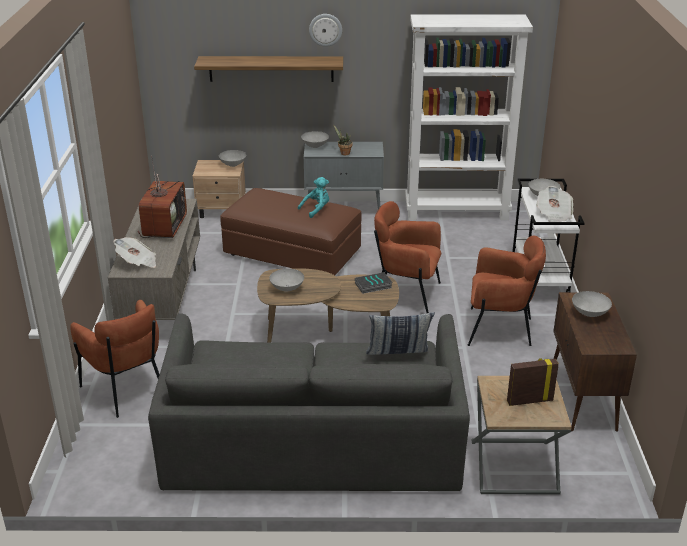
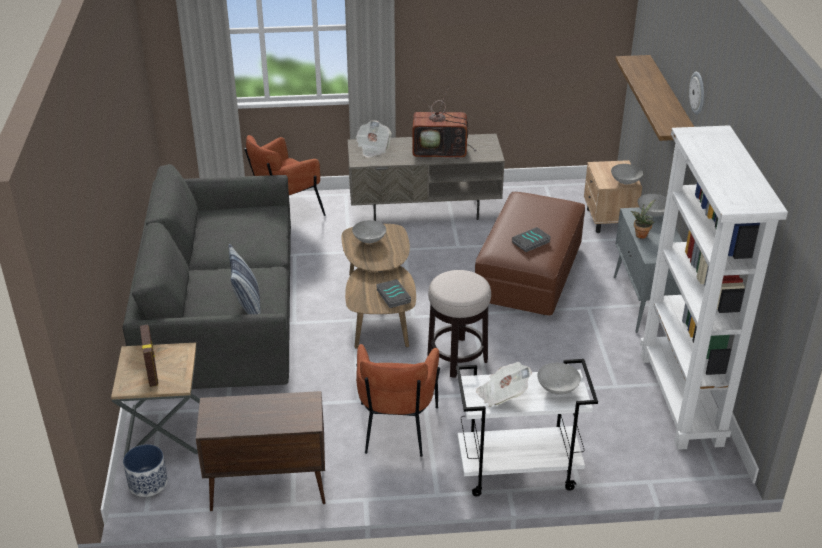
camera: 85 degrees right, 5 degrees up
(316, 209) = (531, 242): turquoise plush toy -> book
(406, 295) = (457, 357): brown armchair -> stool
(589, 313) = (276, 410): grey bowl -> none
(591, 474) = (148, 483): none -> planter

